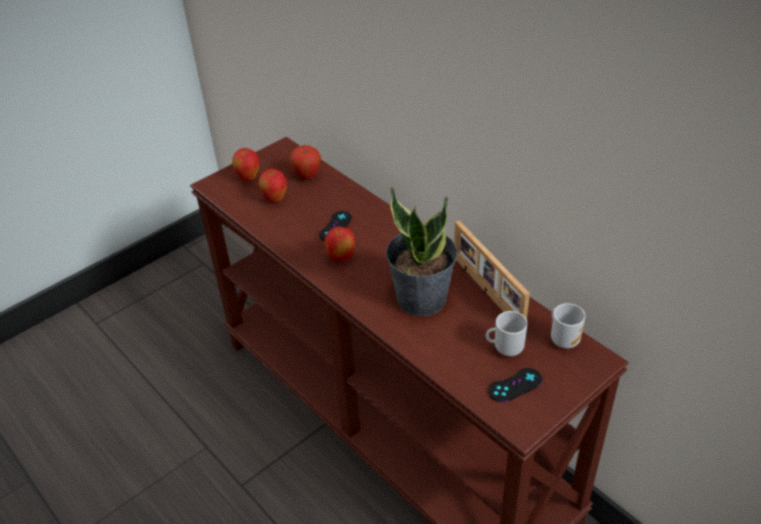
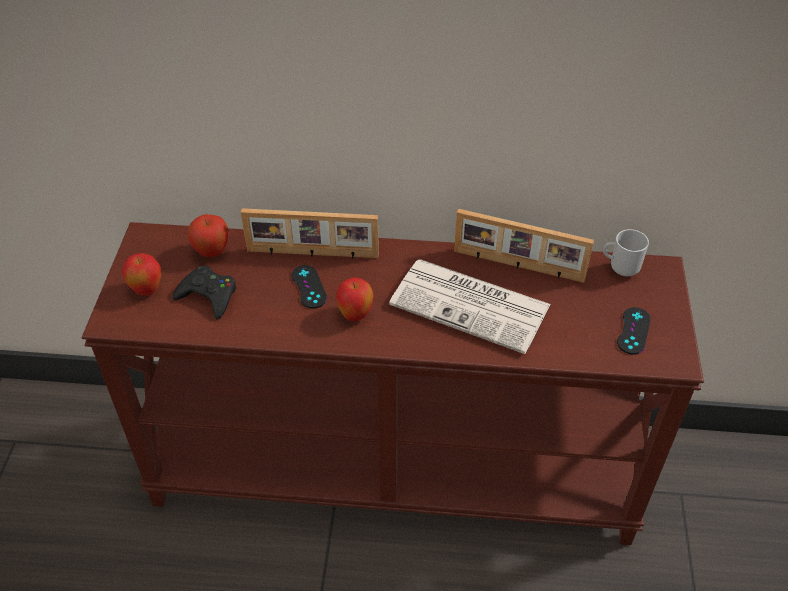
camera: 45 degrees left, 5 degrees up
(275, 199) = (208, 296): apple -> black game controller
(361, 209) = (312, 254): none -> picture frame
(421, 298) = (472, 305): potted plant -> newspaper
(506, 348) = (591, 305): mug -> none

